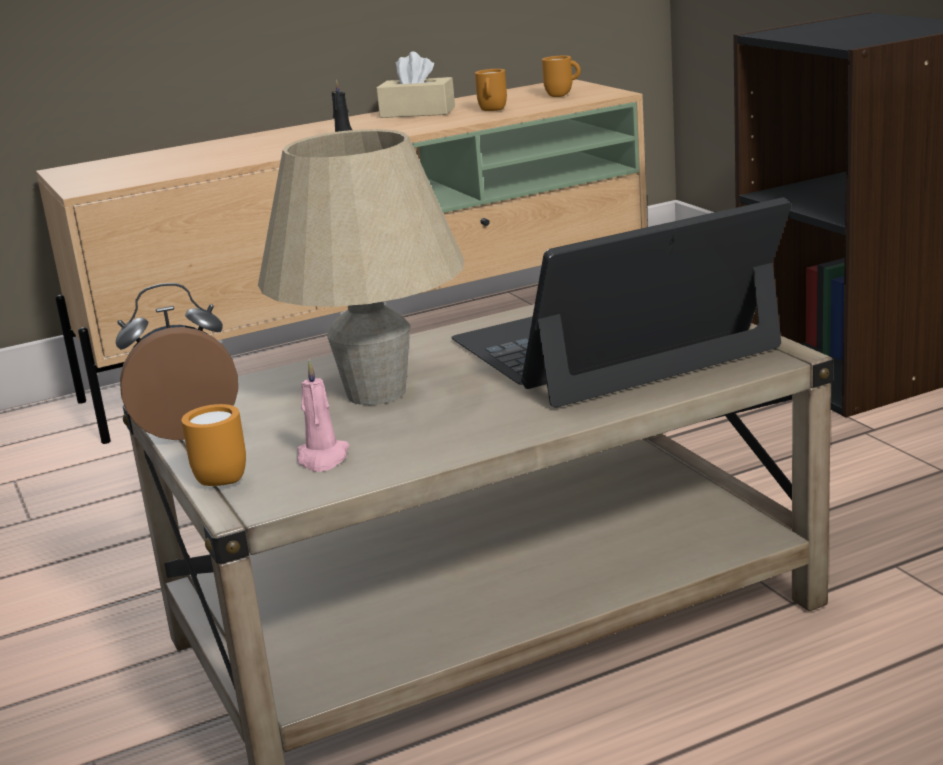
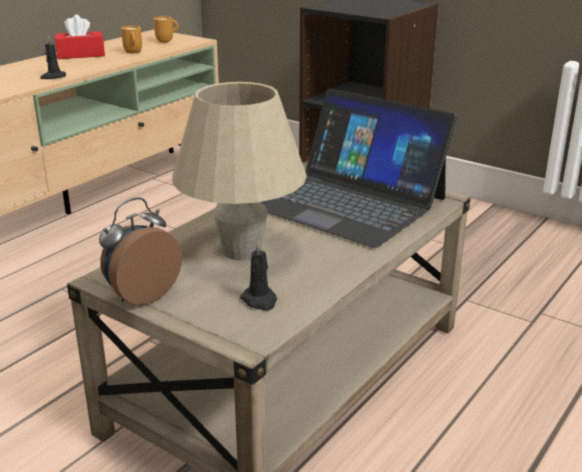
camera: 30 degrees left, 5 degrees up
(223, 477) = (209, 325): orange mug -> none
(323, 458) = (260, 300): pink candle -> black candle
(417, 112) = (81, 55): beige tissue box -> red tissue box
(613, 345) = (349, 202): laptop -> laptop turned 90 degrees counterclockwise

